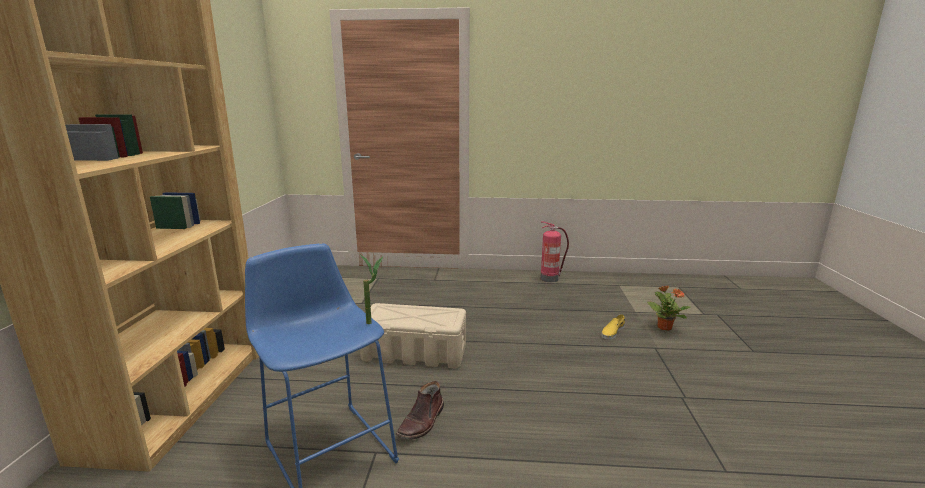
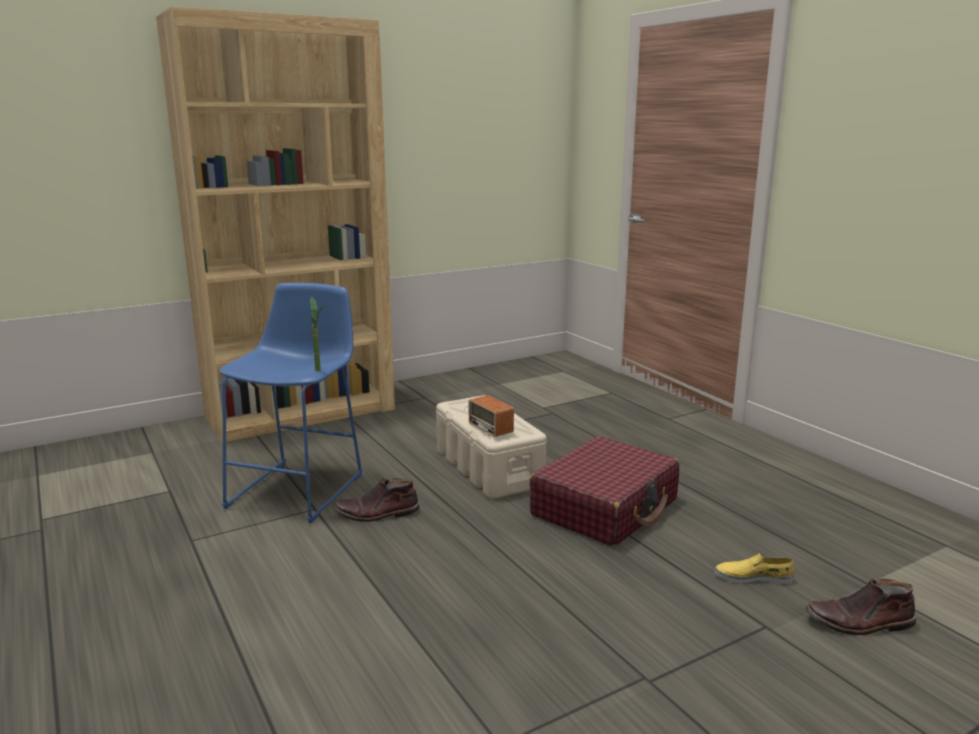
camera: 55 degrees right, 0 degrees up
(415, 314) = (490, 418): none -> radio
(511, 338) = (605, 508): none -> red suitcase
(550, 278) = (837, 484): fire extinguisher -> none
(664, 327) = (859, 623): potted plant -> brown boot

